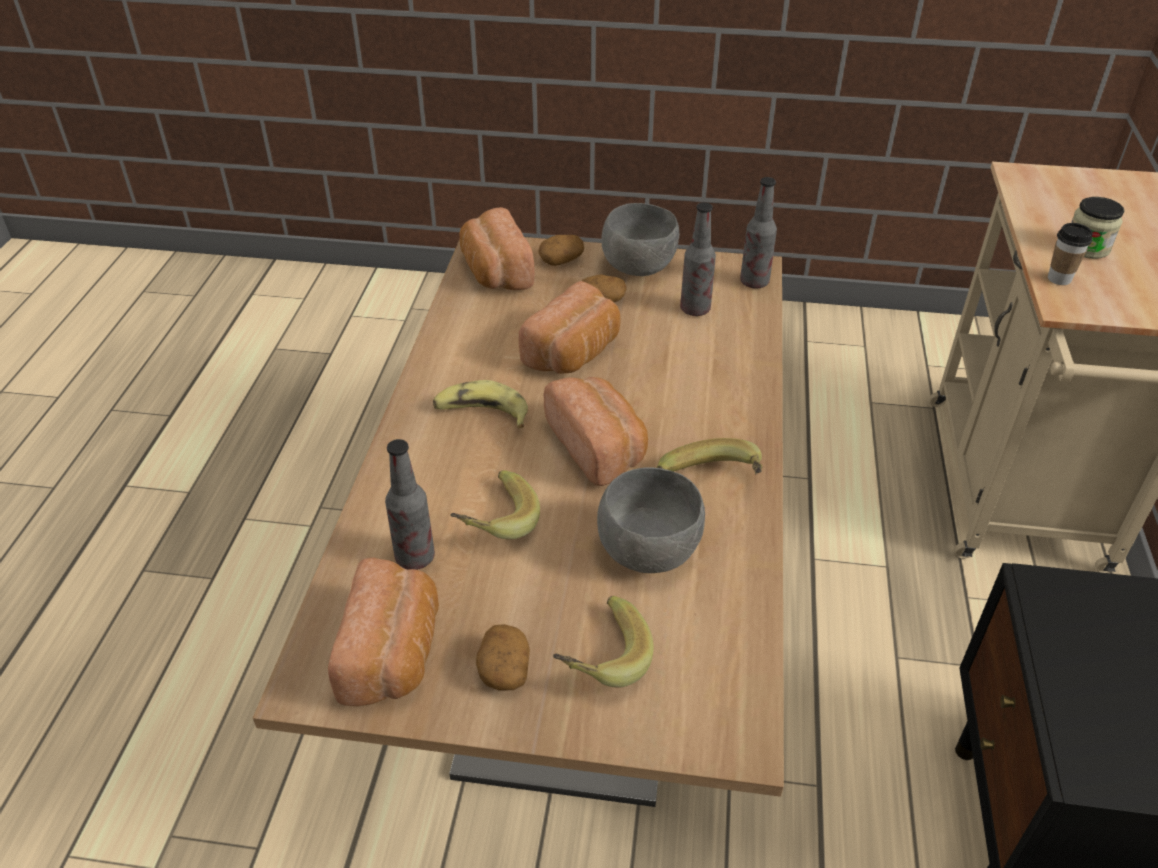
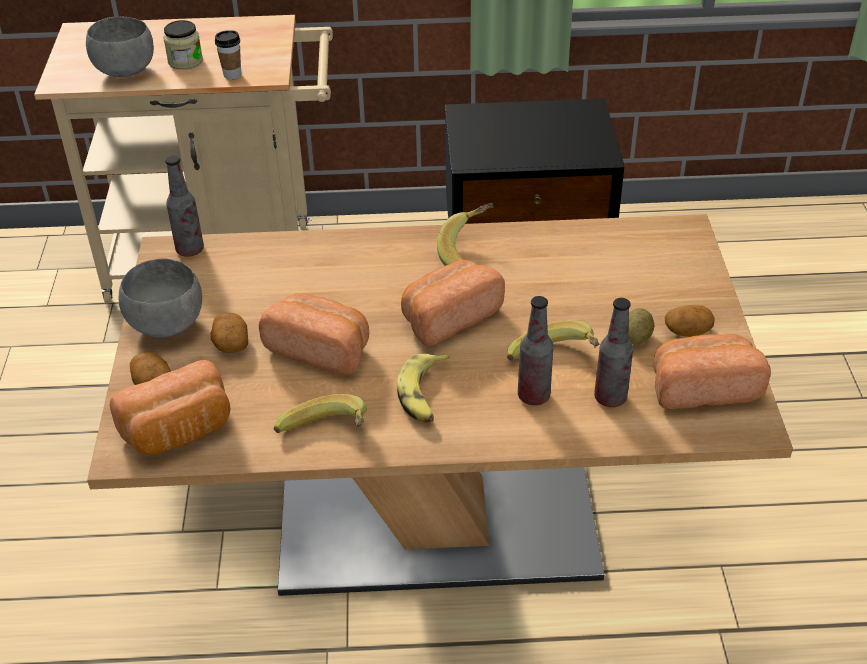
camera: 100 degrees left, 0 degrees up
(509, 608) = (636, 338): none -> potato
(599, 658) = (656, 290): banana -> banana (326, 437)
(650, 550) = (552, 278): grey bowl -> grey bowl (124, 71)
(695, 309) = (239, 282): bottle -> bottle (533, 396)

